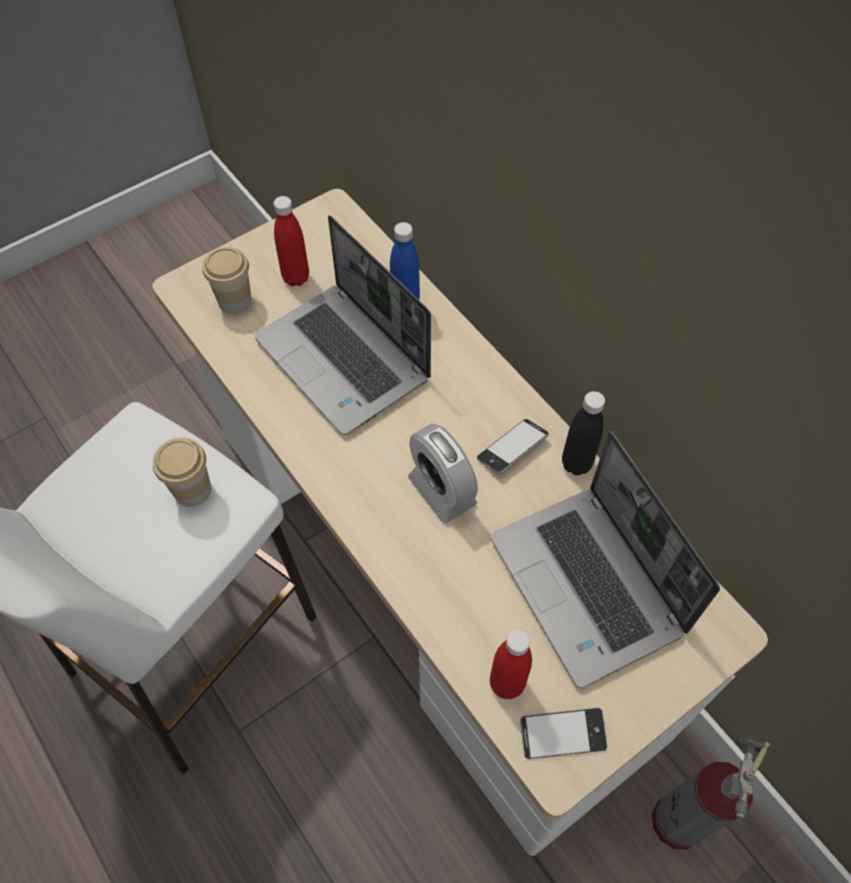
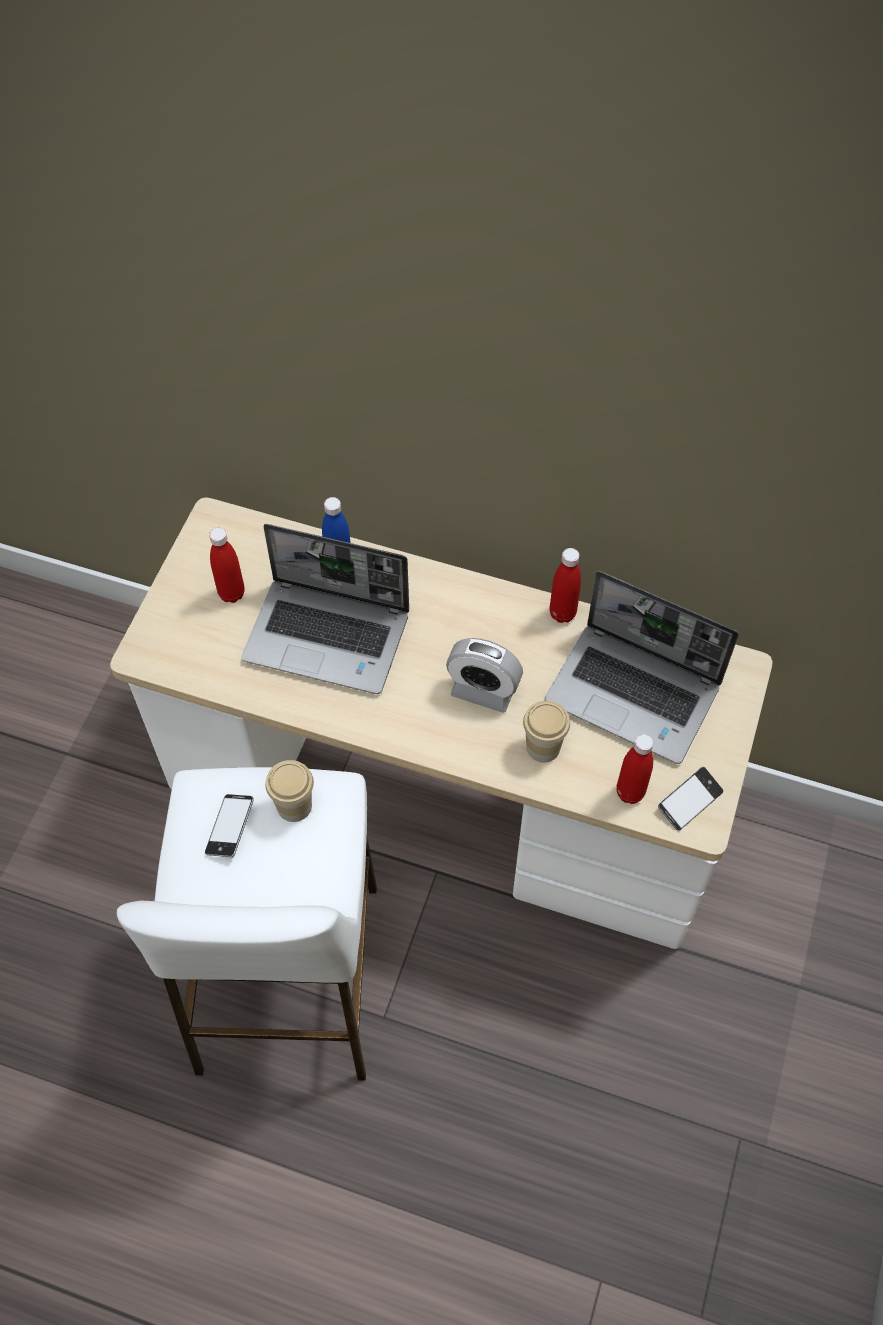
camera: 35 degrees left, 0 degrees up
(235, 301) = (197, 641): cup -> cup (543, 747)
(512, 449) = (509, 630): phone -> phone (230, 828)
(576, 463) = (562, 613): black bottle -> red bottle
(677, 822) = (760, 855): fire extinguisher -> none

